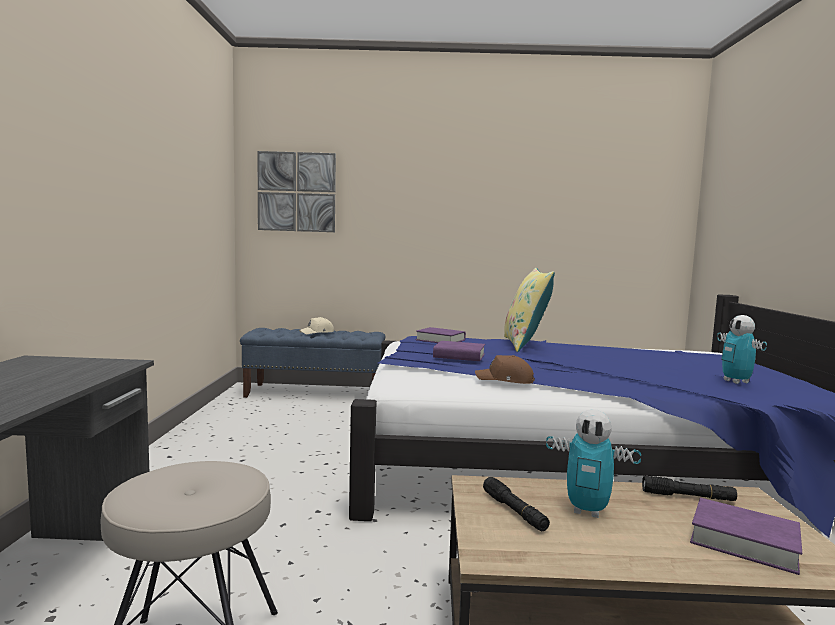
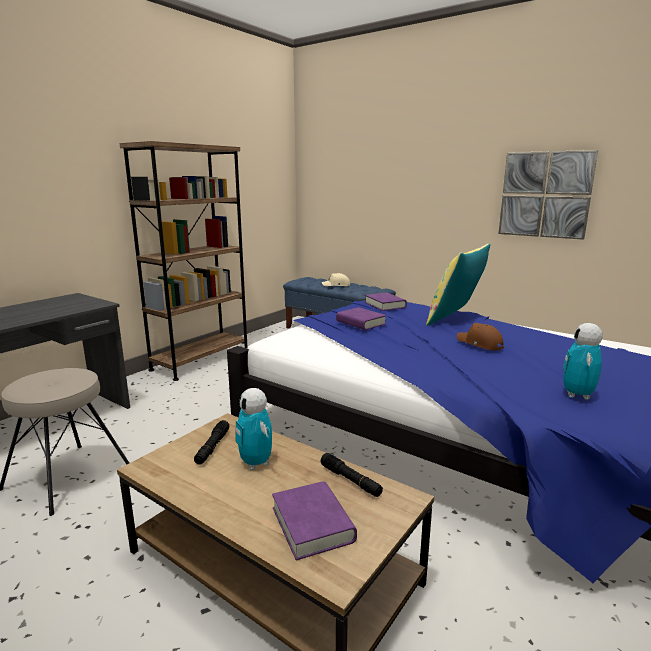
camera: 35 degrees right, 10 degrees up
(176, 454) = (201, 360): none -> brown bookcase
(297, 192) = (334, 167): picture -> picture (545, 194)
(505, 380) = (349, 350): brown cap -> brown cap (479, 344)

